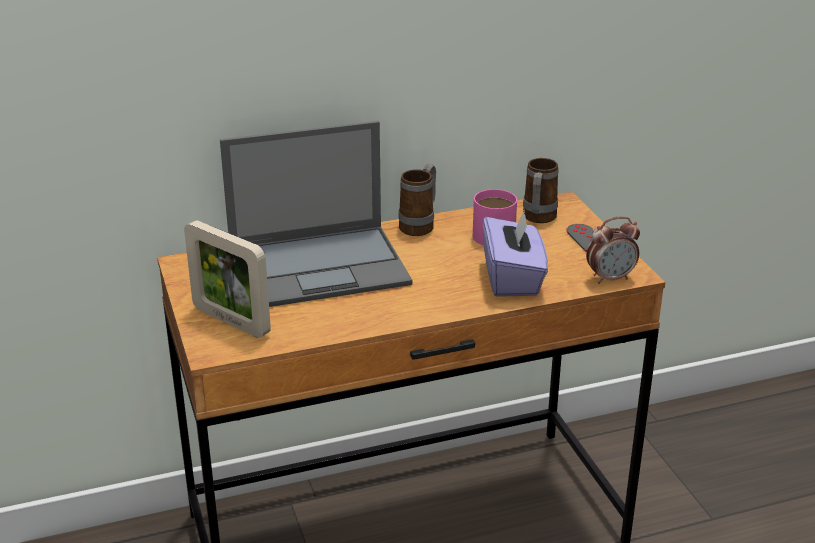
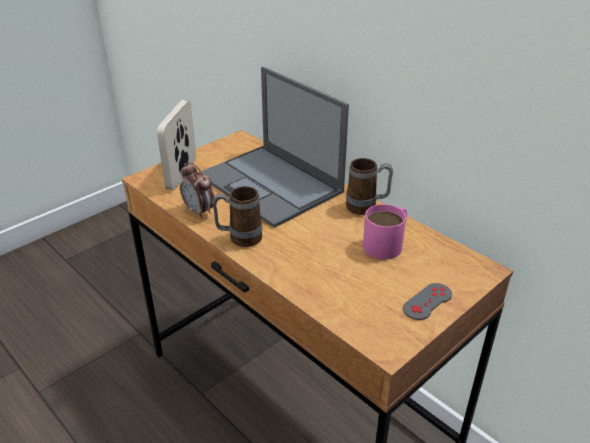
camera: 65 degrees right, 5 degrees up
(513, 278) = (320, 274): purple tissue box -> none
(537, 219) = (436, 263): mug -> mug (239, 238)
(610, 278) = (366, 333): alarm clock -> alarm clock (199, 212)

